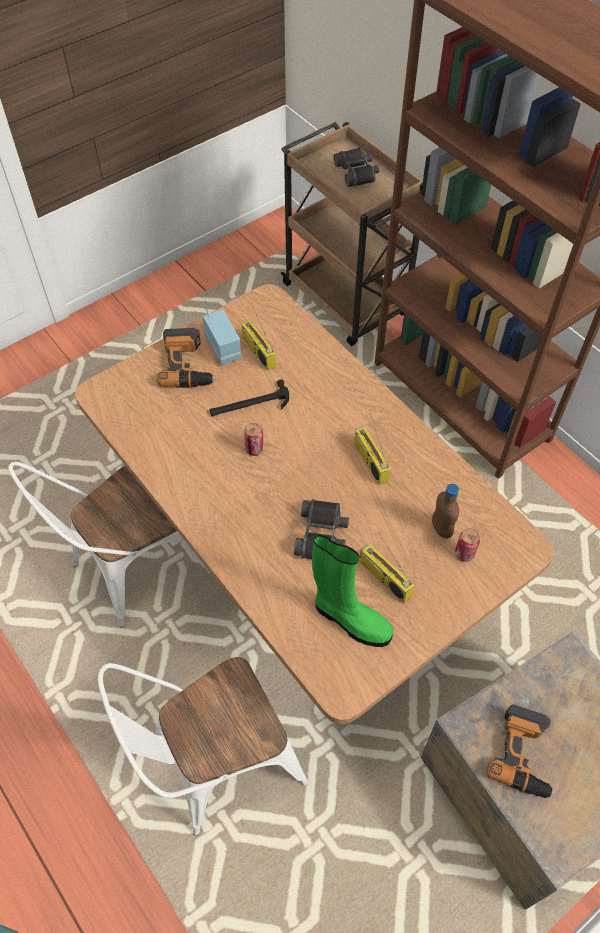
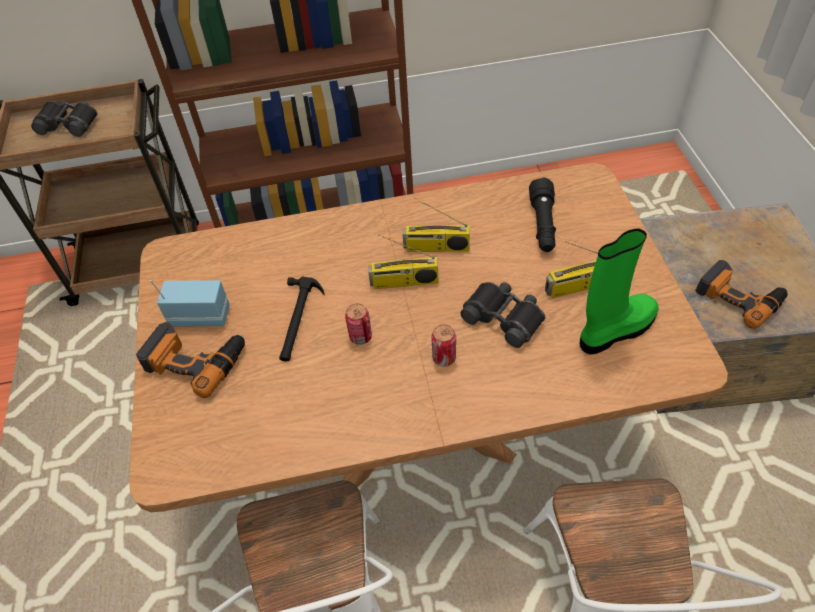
camera: 60 degrees left, 5 degrees down
(257, 351) = (230, 287): radio -> radio (404, 282)
(441, 528) = (543, 225): brown bottle -> black flashlight
(464, 553) = (578, 220): can -> can (444, 358)

